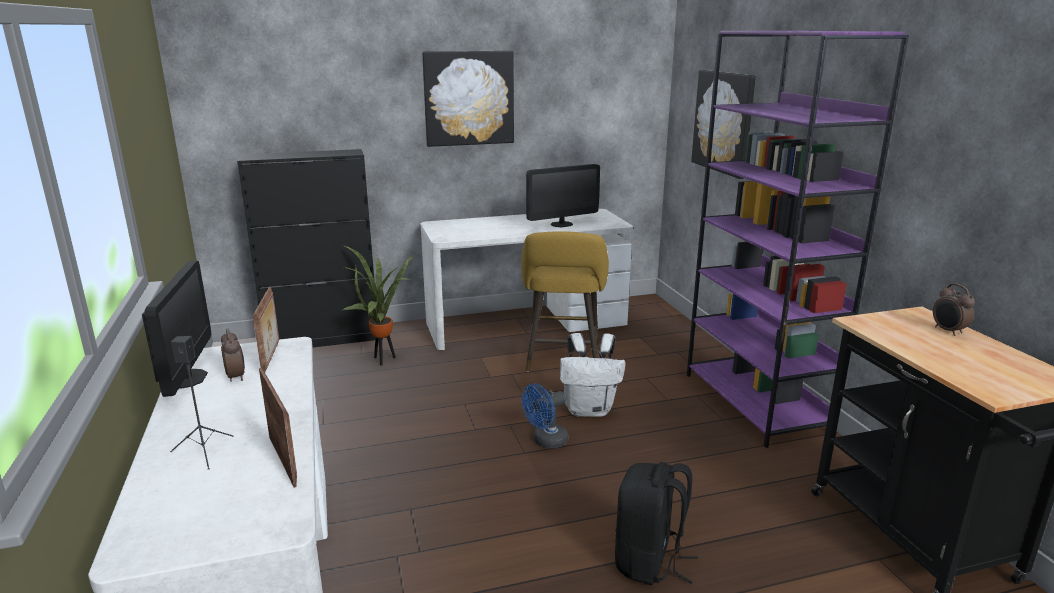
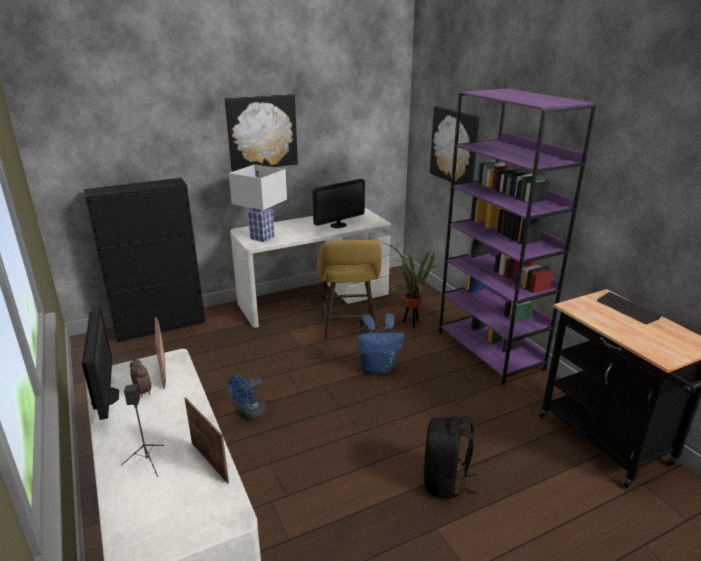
camera: 10 degrees left, 5 degrees up
(383, 359) = (213, 339): potted plant -> potted plant (411, 322)
(457, 232) = (262, 238): none -> white table lamp
(546, 442) = (353, 397): blue fan -> blue fan (250, 414)
(589, 410) = (378, 367): white backpack -> blue backpack
(948, 331) = (627, 309): alarm clock -> keyboard

